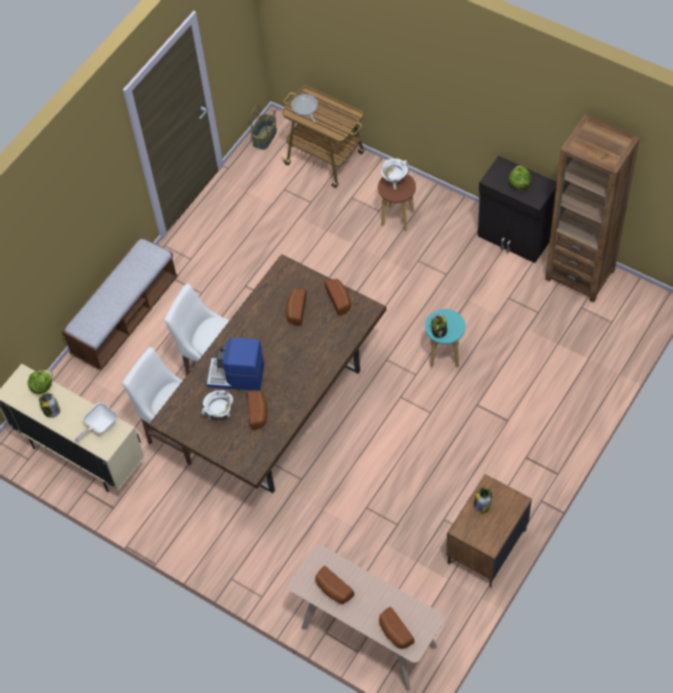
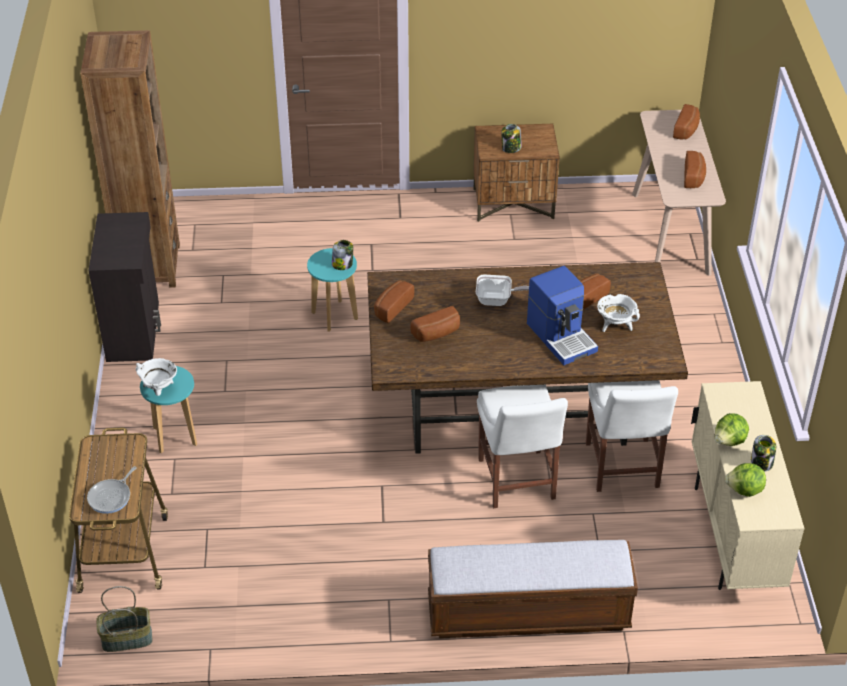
camera: 130 degrees left, 15 degrees down
(99, 426) = (733, 410): frying pan -> frying pan (498, 300)
(397, 218) = (175, 437): brown stool -> turquoise stool
(519, 183) = (120, 239): lettuce -> lettuce (729, 441)

